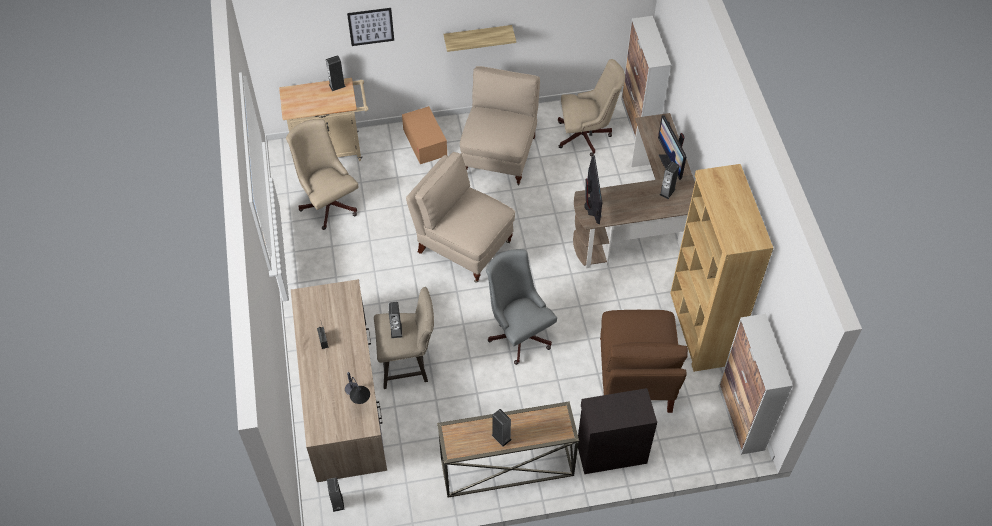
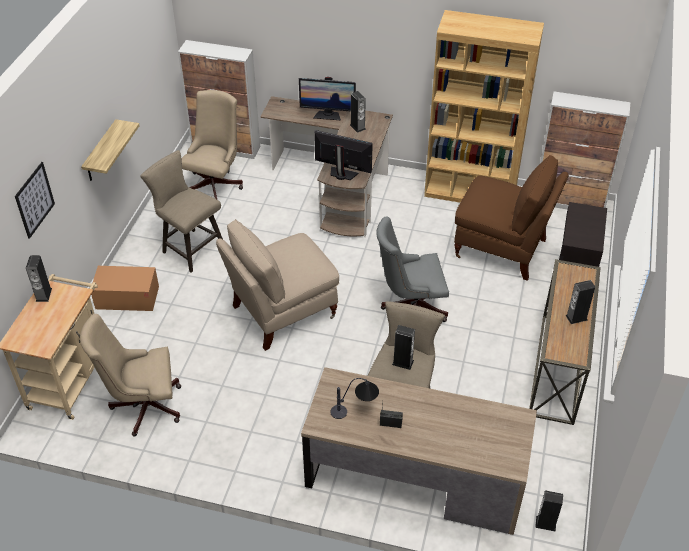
camera: 65 degrees left, 10 degrees down
(358, 400) = (484, 415): table lamp -> table lamp (356, 410)
(499, 155) = (189, 248): beige chair -> beige stool

